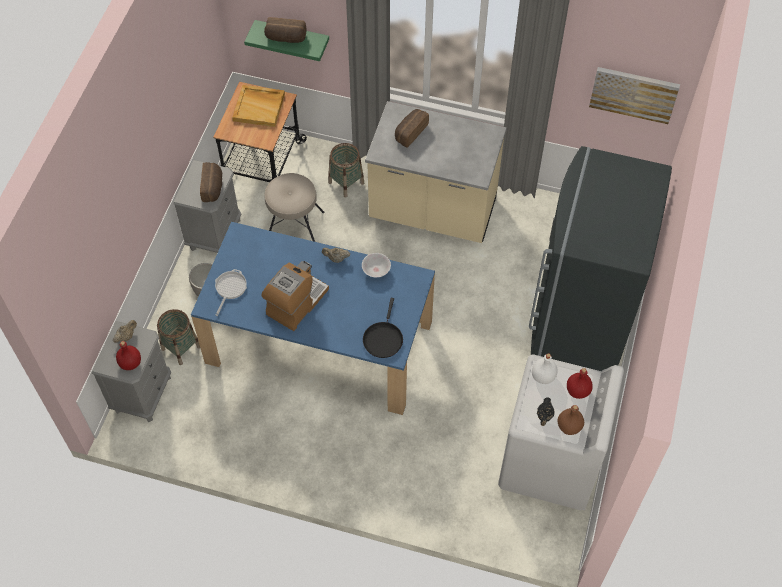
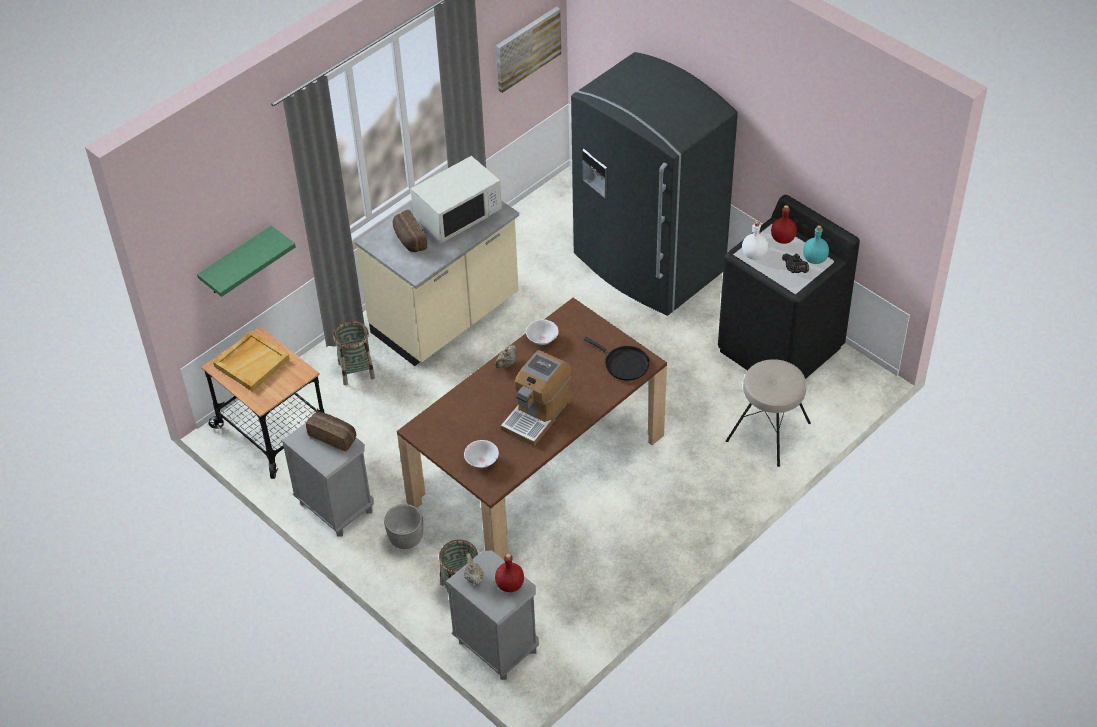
camera: 60 degrees left, 10 degrees down
(230, 288) = (482, 461): frying pan -> white bowl
(285, 38) = (245, 259): bread -> none
(294, 230) = (384, 436): beige stool -> beige stool (769, 432)
(296, 303) = (537, 414): coffee machine -> coffee machine turned 120 degrees counterclockwise
(319, 343) = (537, 469): blue dining table -> brown dining table
(456, 150) = (458, 216): none -> white microwave
(549, 463) = (780, 349): white washing machine -> black washing machine
(569, 427) = (815, 259): brown bottle -> turquoise bottle

